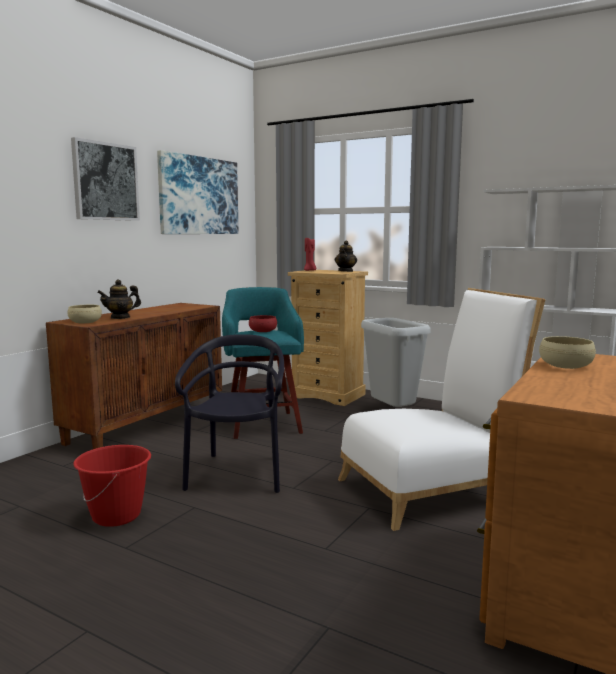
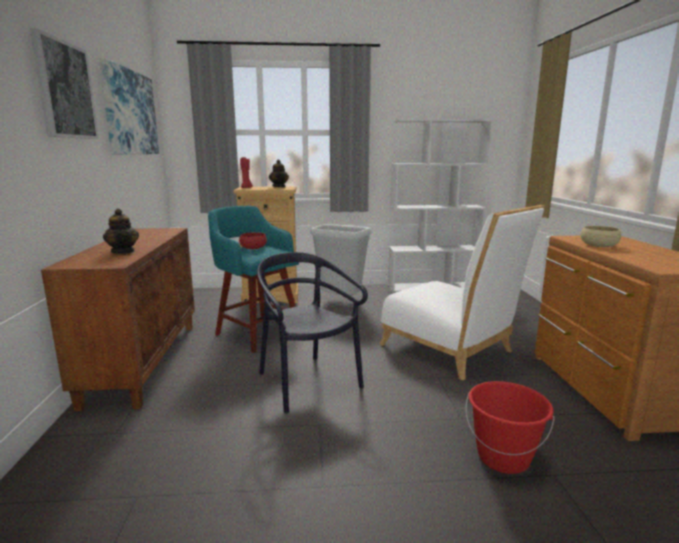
camera: 35 degrees left, 5 degrees up
(85, 322) = (98, 262): beige bowl -> none
(117, 516) = (264, 461): red bucket -> red bucket (503, 458)
(120, 317) = (123, 251): teapot -> teapot turned 60 degrees counterclockwise
(432, 489) = (451, 351): white chair -> white chair turned 105 degrees clockwise

